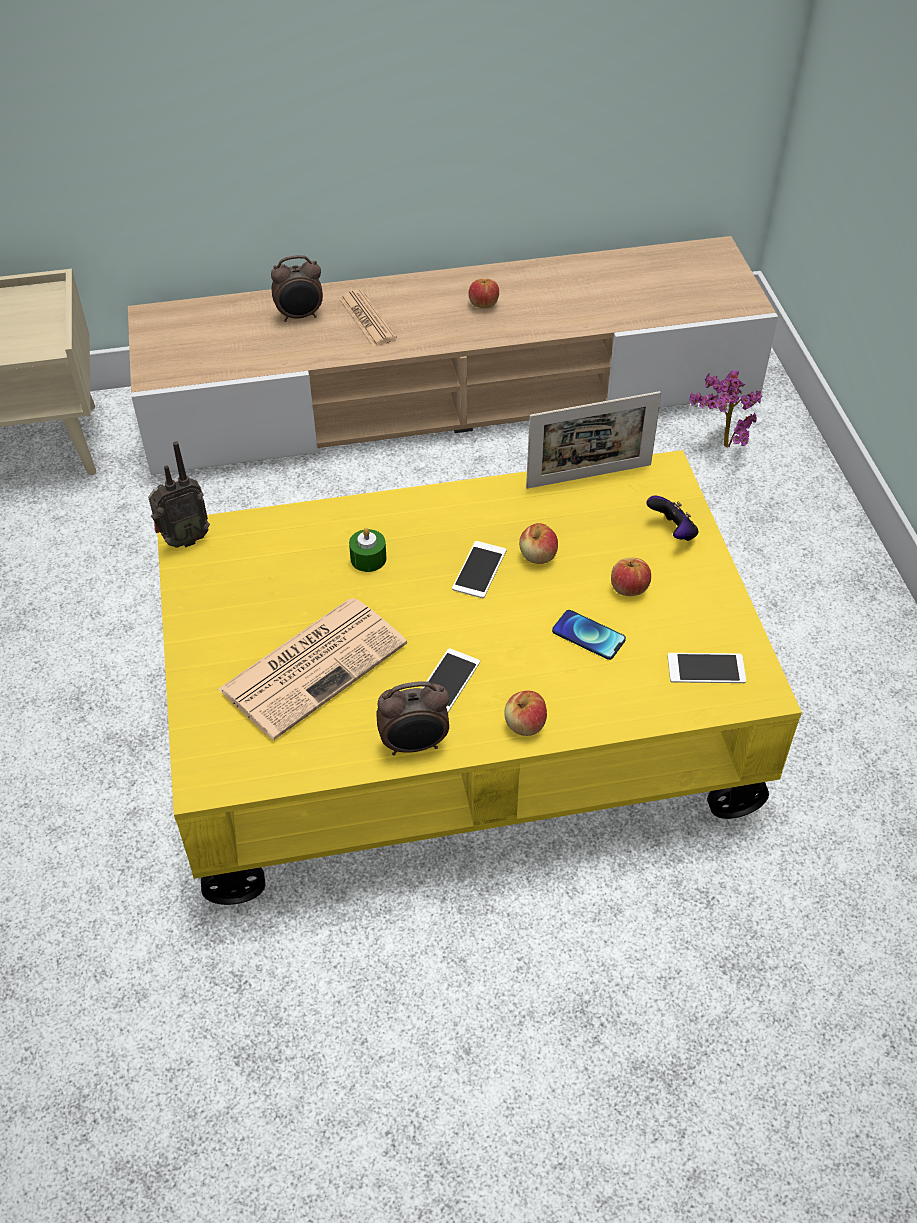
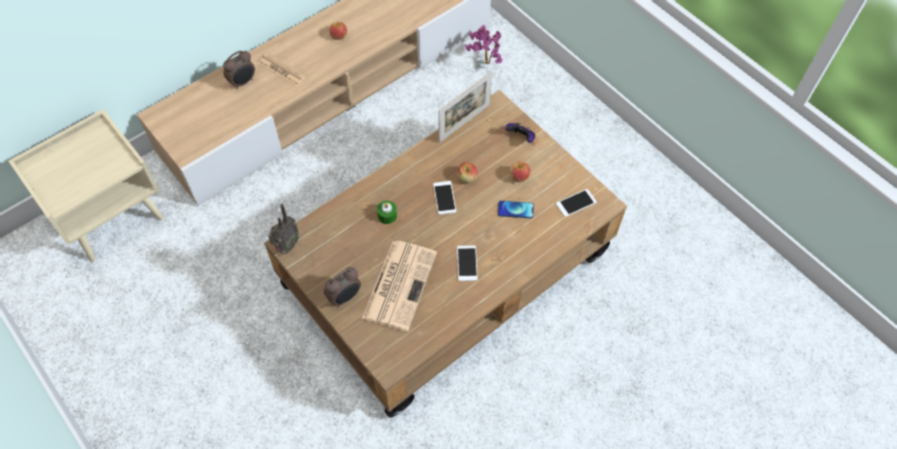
camera: 30 degrees left, 10 degrees up
(414, 745) = (472, 302): alarm clock -> alarm clock (345, 297)
(458, 718) = (446, 269): yellow coffee table -> brown coffee table
(525, 724) = (515, 268): apple -> none

